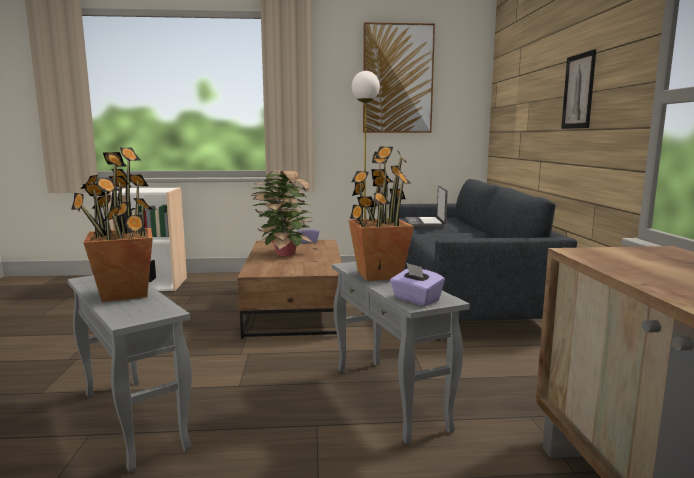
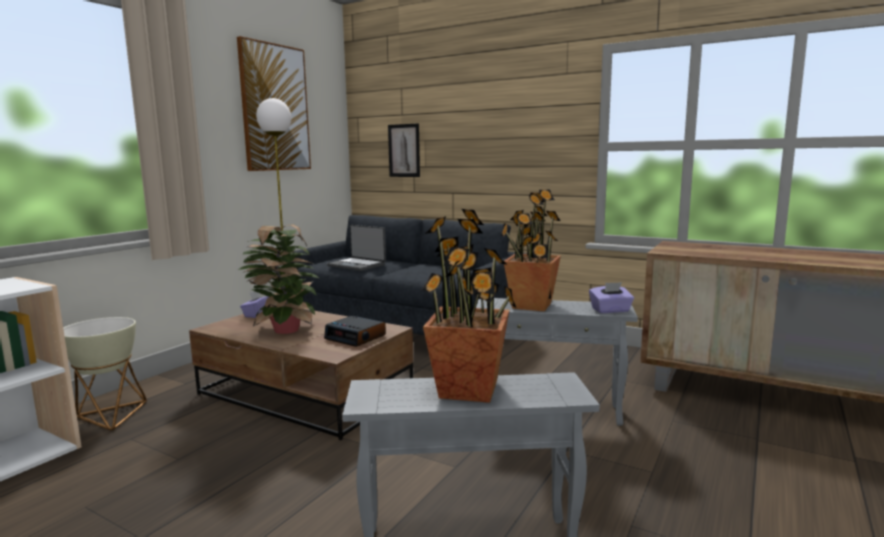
camera: 55 degrees left, 0 degrees up
(212, 282) = (110, 415): none -> planter
(296, 269) = (356, 337): none -> alarm clock
(578, 91) = (505, 136): picture -> picture (404, 150)

